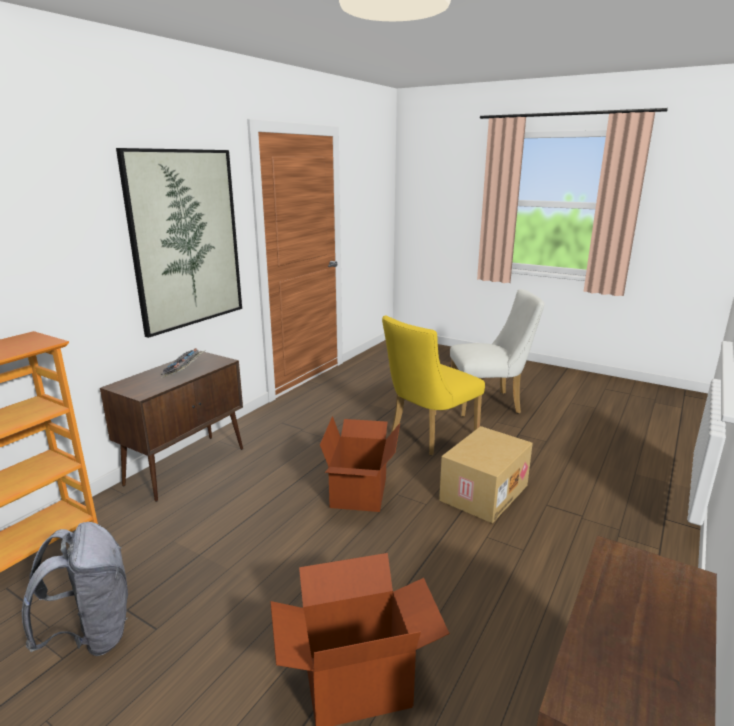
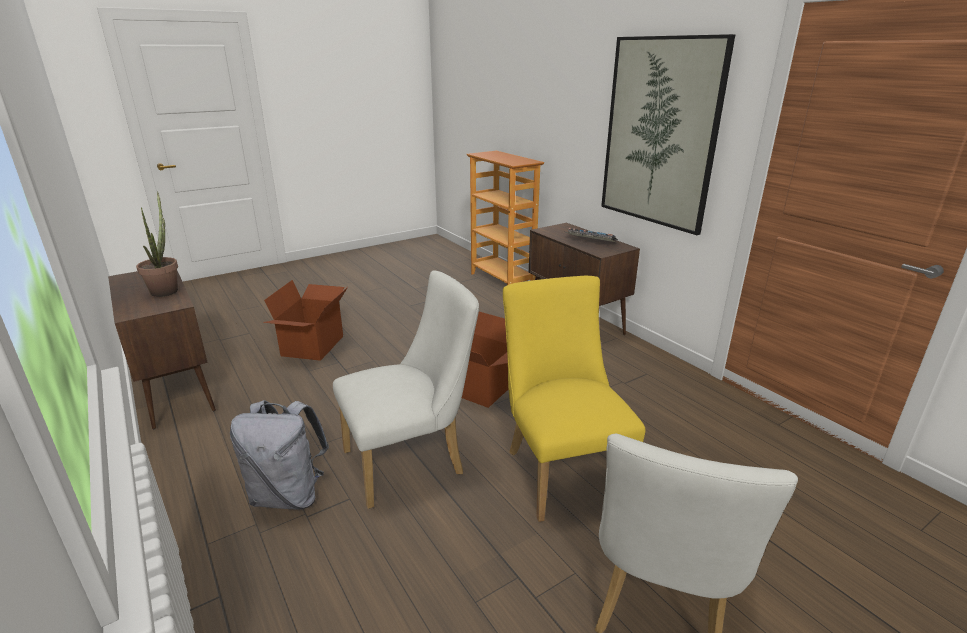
camera: 115 degrees right, 5 degrees up
(92, 634) = (422, 293): grey backpack -> grey backpack (289, 495)
(483, 492) = (412, 461): cardboard box -> white chair
(610, 606) = (166, 289): none -> potted plant

